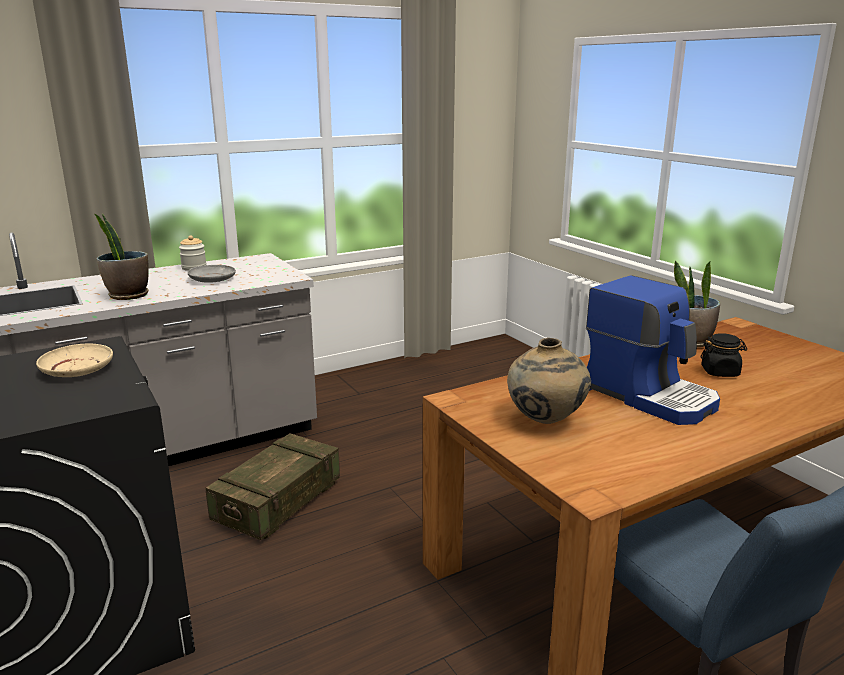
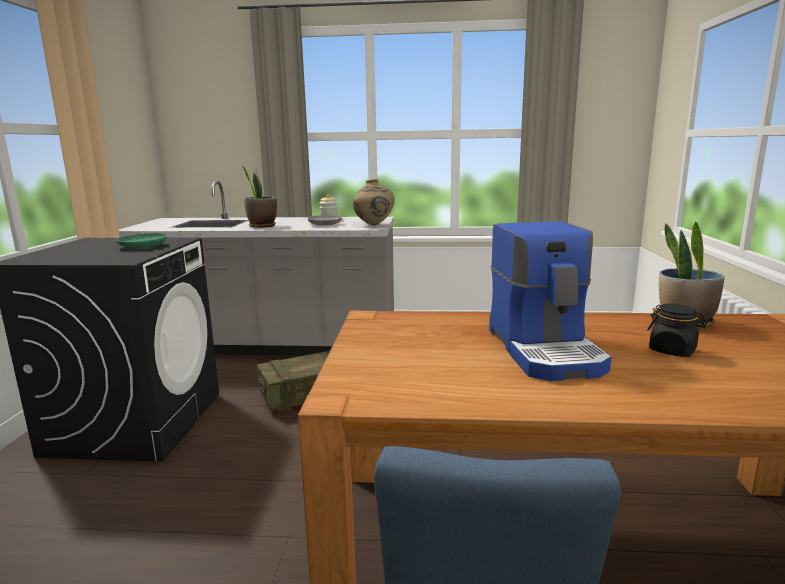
camera: 35 degrees right, 5 degrees down
(78, 369) = (143, 246): beige plate -> green plate
(546, 422) = (407, 345): beige vase -> beige vase (373, 225)

